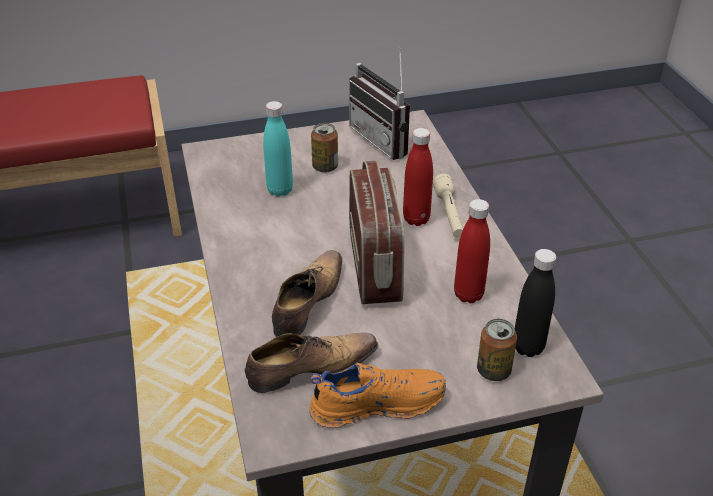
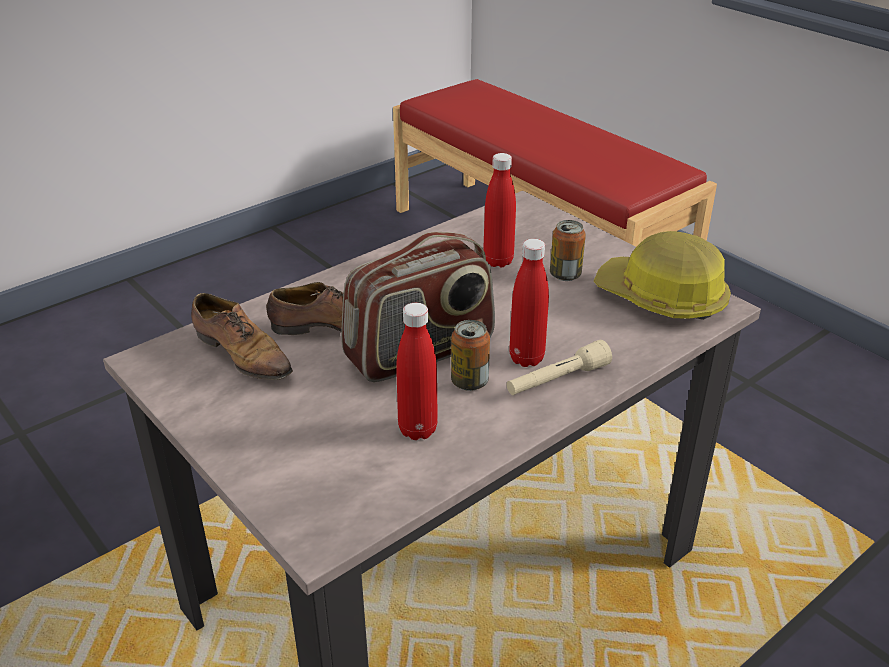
camera: 65 degrees right, 5 degrees down
(280, 190) = (498, 261): turquoise bottle -> red bottle
(376, 403) = (213, 407): orange shoe -> none
(386, 139) = (661, 298): radio -> hard hat
(493, 370) = (299, 478): can -> can (469, 382)
(528, 347) = (354, 498): black bottle -> none

